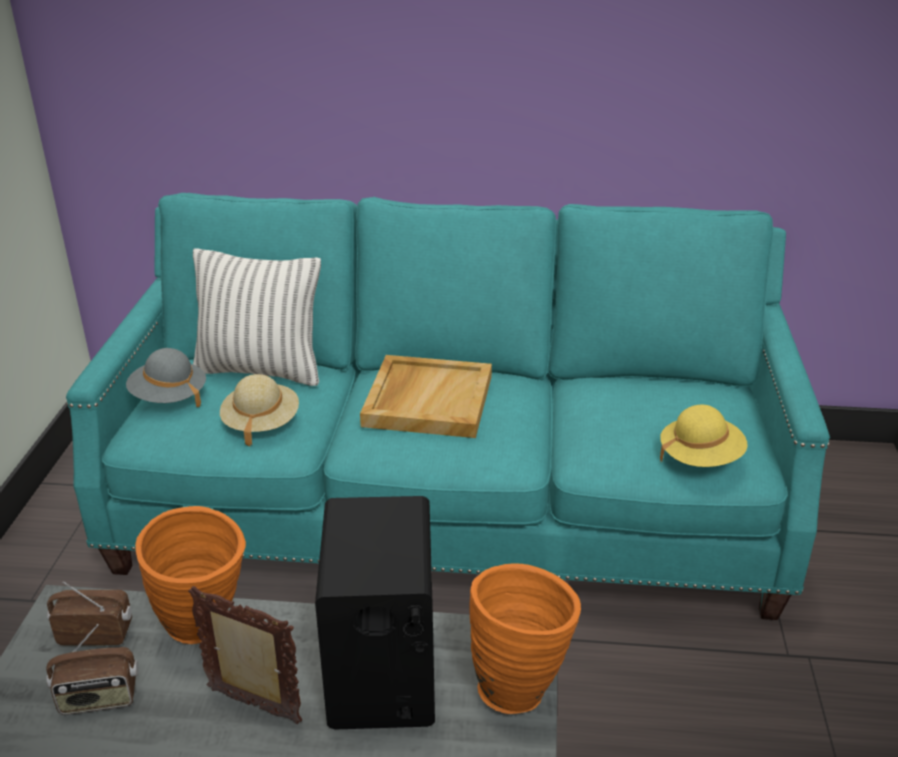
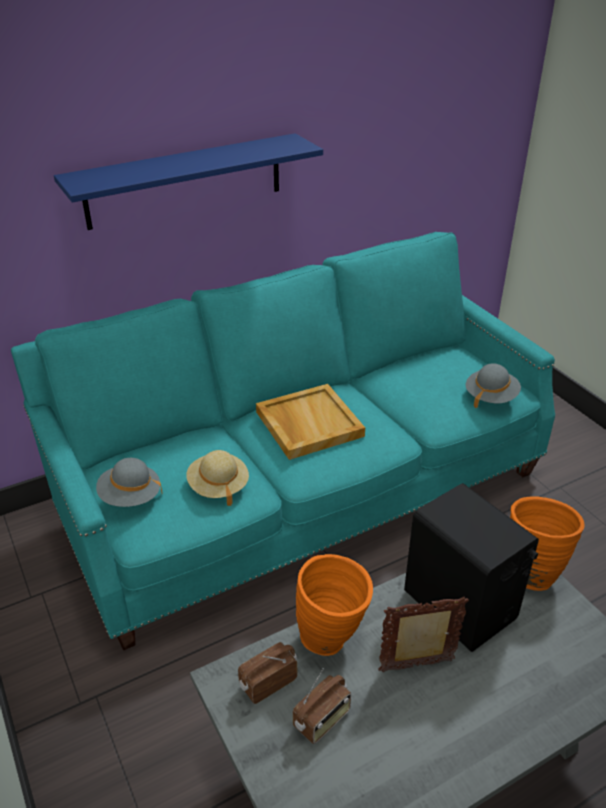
camera: 35 degrees left, 5 degrees up
(261, 370) = (170, 449): pillow -> none
(387, 56) = (185, 181): none -> blue shelf
(700, 458) = (490, 396): yellow hat -> grey hat

